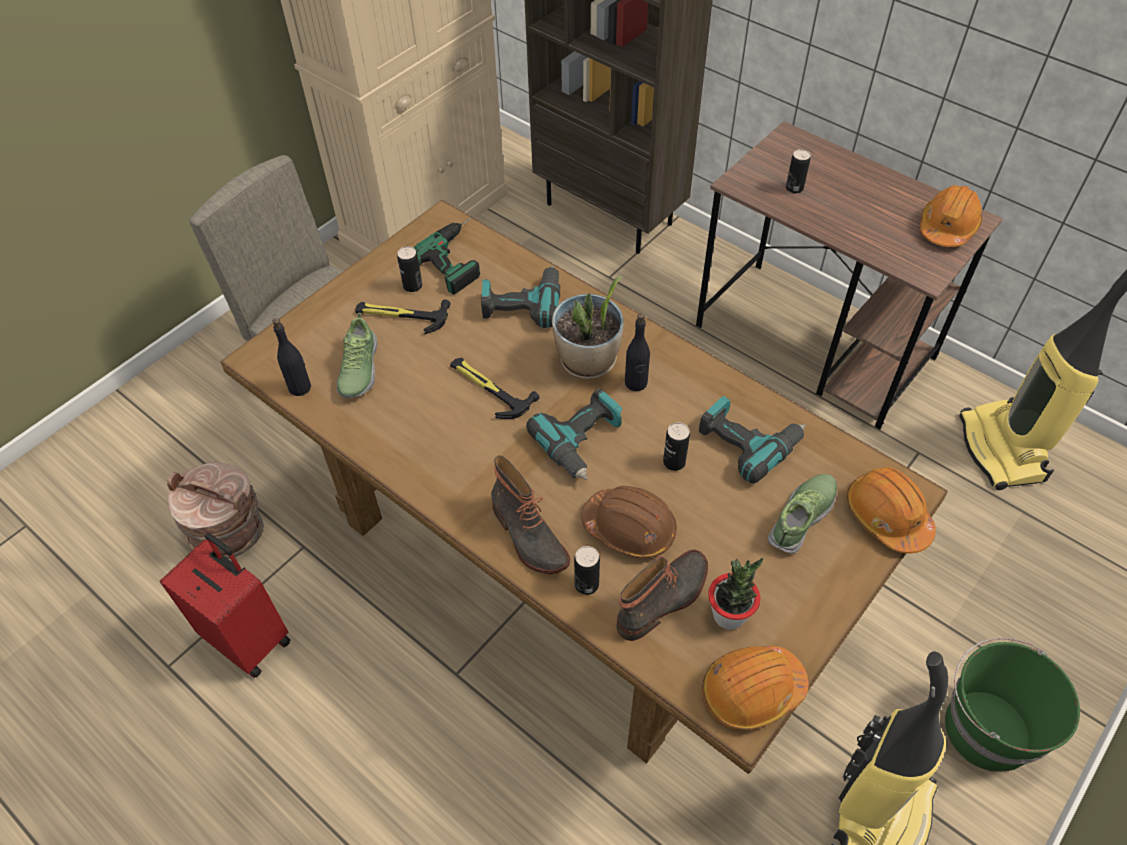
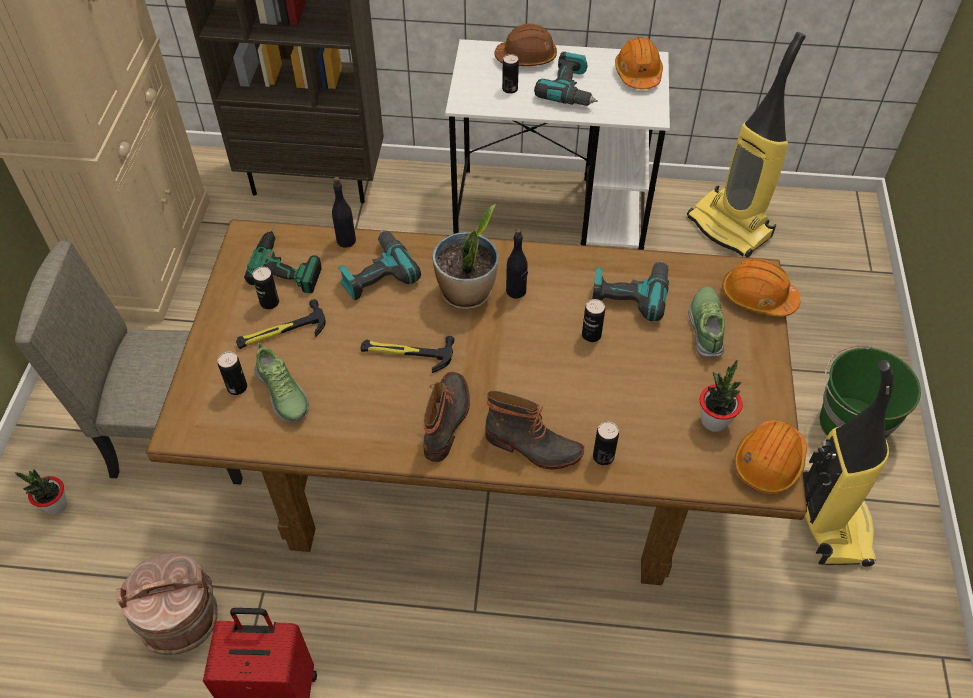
camera: 35 degrees left, 0 degrees up
(211, 387) = (56, 505): none -> potted plant
(300, 387) = (243, 435): black bottle -> black bottle (346, 240)
(328, 344) = (237, 387): none -> can
(582, 441) = (513, 355): power drill -> power drill (570, 90)
(629, 528) = (600, 399): brown hard hat -> brown hard hat (526, 58)
(664, 600) = (664, 436): boot -> boot (447, 420)
(815, 342) = (552, 211): brown desk -> white desk

